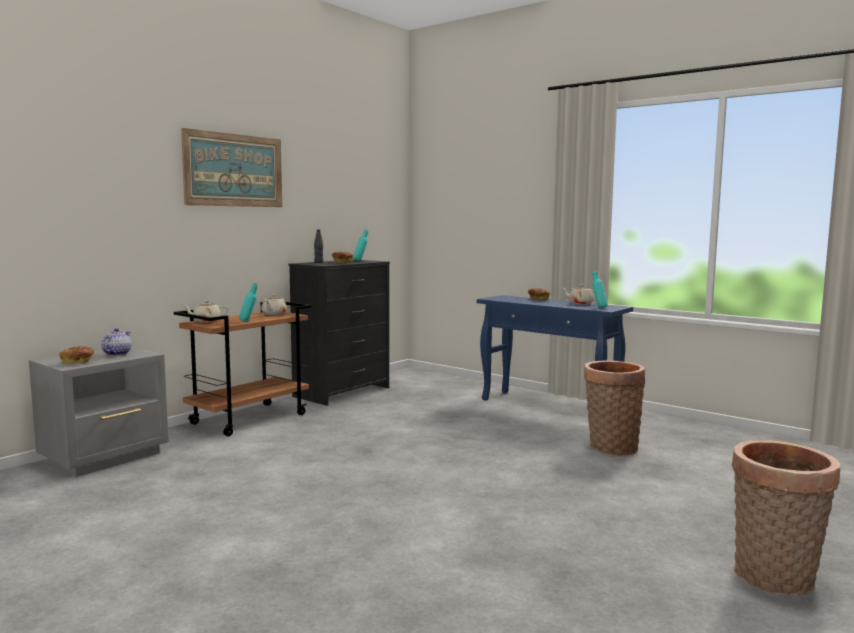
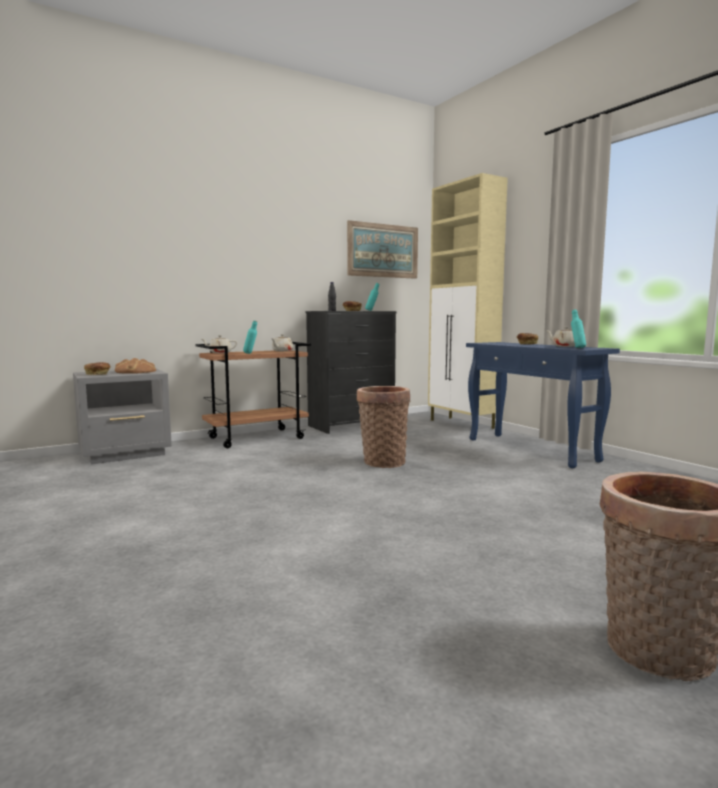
camera: 20 degrees right, 0 degrees up
(117, 354) = (135, 372): teapot -> bread
(234, 170) = (254, 229): picture -> picture (383, 250)
(458, 381) = (462, 424): none -> beige cabinet
(610, 447) = (565, 489): basket -> basket (382, 461)

